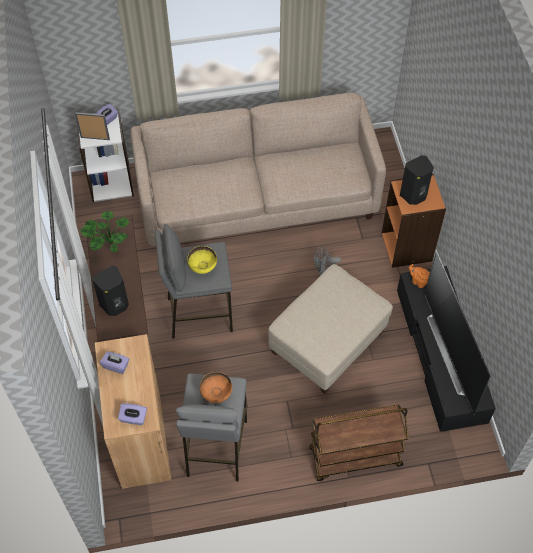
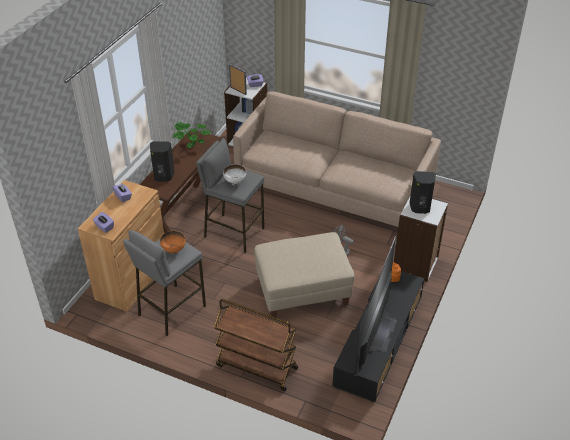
camera: 35 degrees right, 15 degrees down
(202, 267) = (235, 182): yellow bowl -> white bowl
(407, 247) = (416, 264): orange bookcase -> white bookcase

